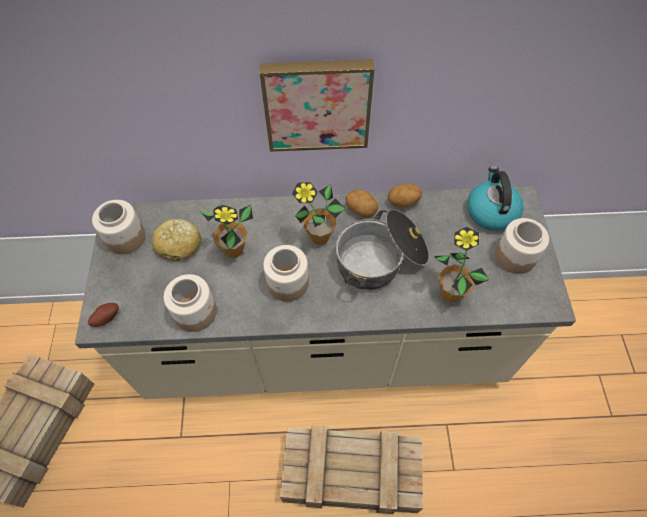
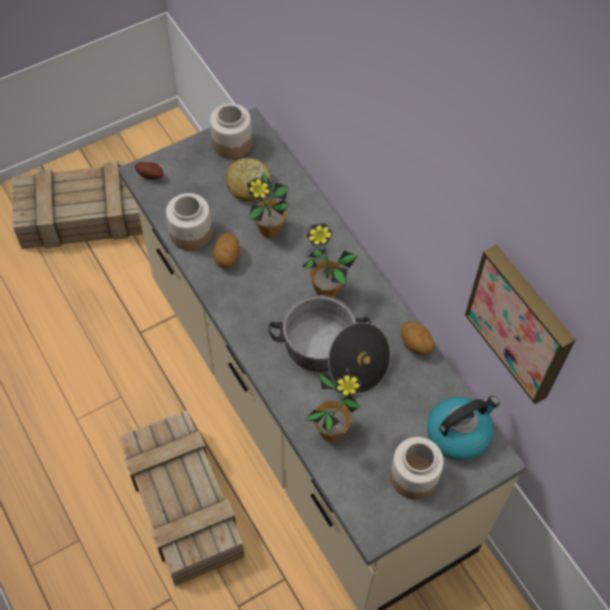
camera: 60 degrees right, 0 degrees up
(288, 283) = (260, 288): jar -> none
(317, 104) = (395, 185): picture -> picture (522, 322)
(361, 210) = (380, 312): potato -> potato (227, 258)

